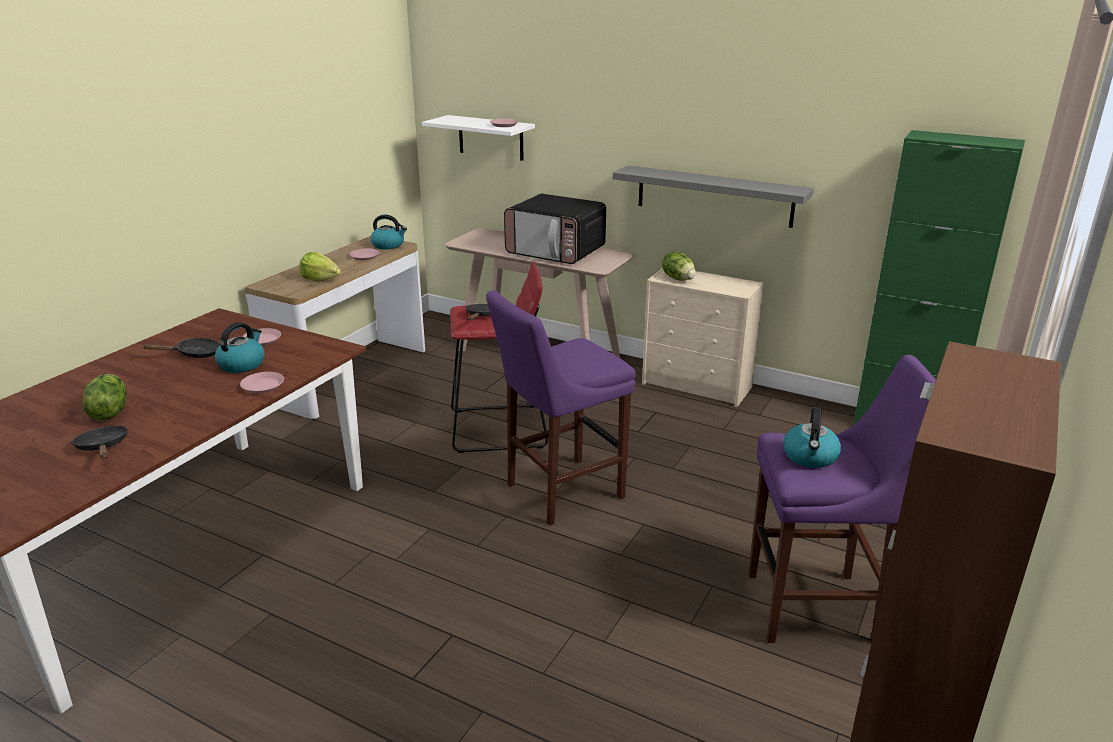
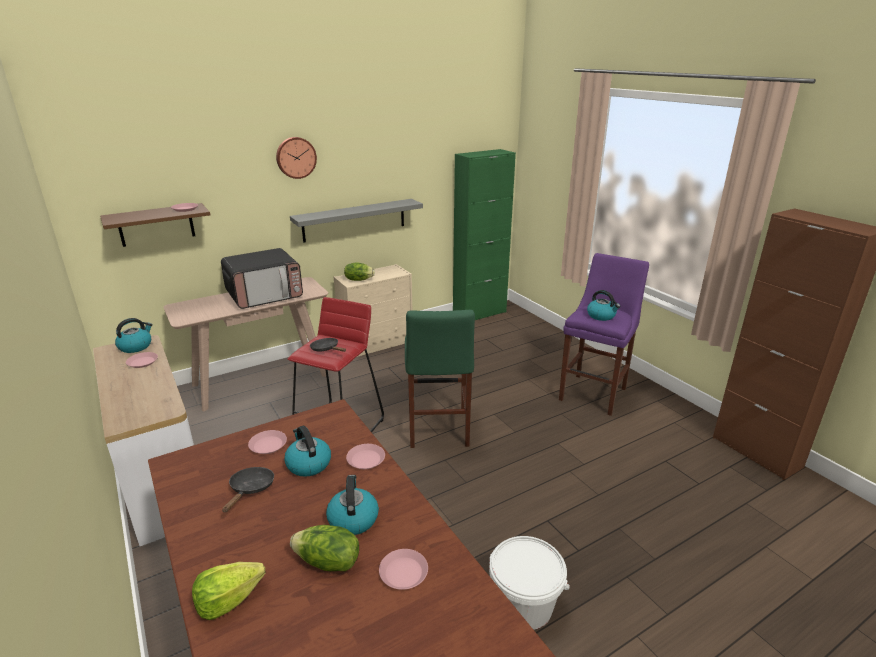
camera: 60 degrees left, 0 degrees up
(103, 447) = (403, 572): black frying pan -> pink plate
(169, 405) = (353, 519): none -> kettle
(296, 652) = (524, 604): none -> white bucket
(320, 279) = (160, 393): lettuce -> lettuce (228, 601)
(490, 138) = (156, 225): white shelf -> brown shelf
(559, 492) = (438, 431): purple stool -> green stool
(646, 89) = (295, 157): none -> wall clock

